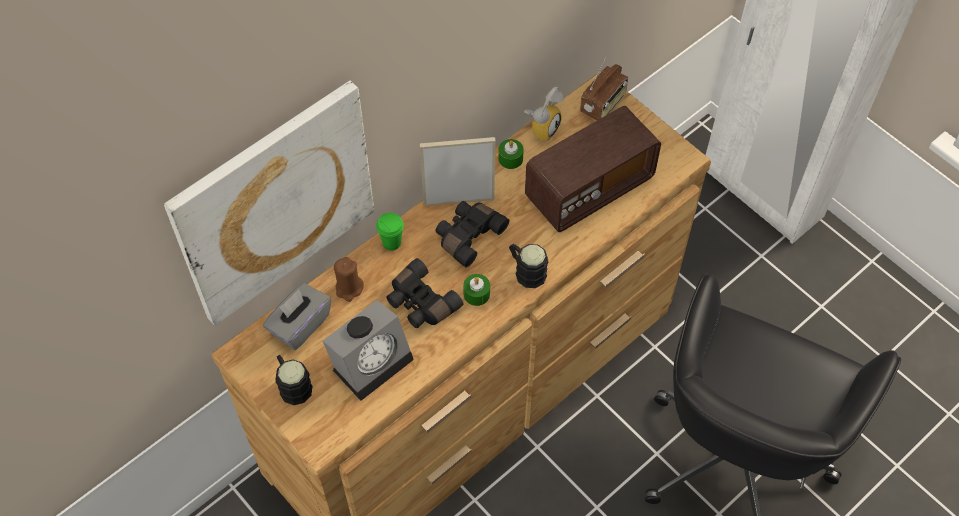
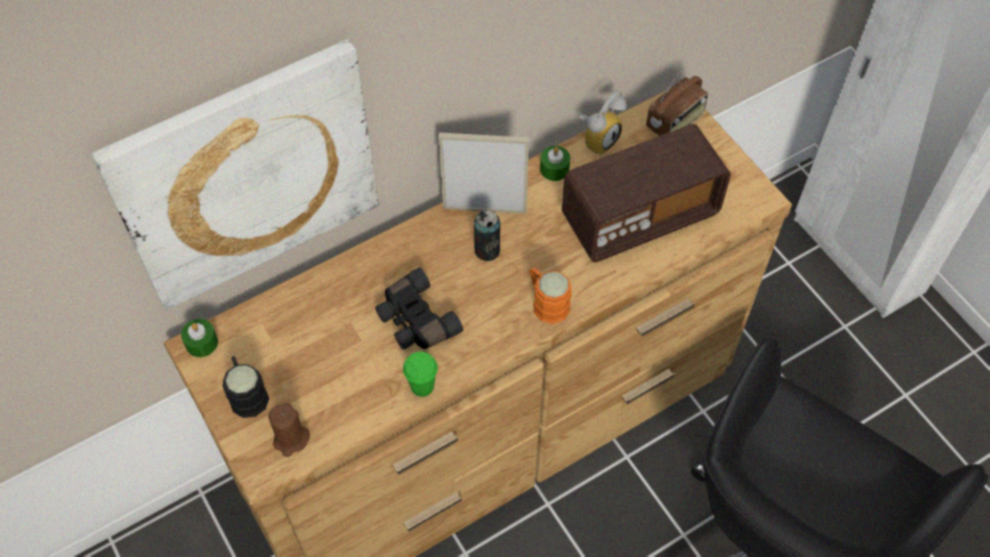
camera: 10 degrees right, 0 degrees up
(300, 325) = (271, 325): grey tissue box -> none
(349, 288) = (336, 291): brown candle -> brown candle (291, 439)
(372, 360) = (345, 379): alarm clock -> none
(391, 242) = (397, 245): green cup -> green cup (422, 386)
(468, 235) = (487, 250): black binoculars -> can
(476, 294) = (482, 320): green candle -> green candle (201, 343)
(526, 271) = (546, 302): black mug -> orange mug

